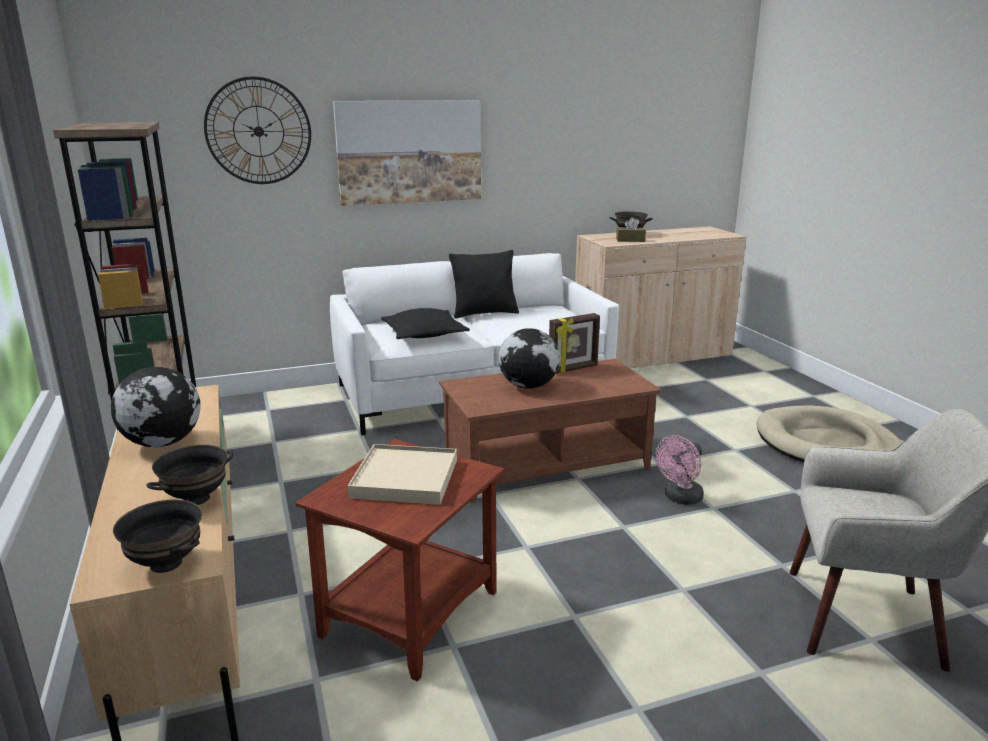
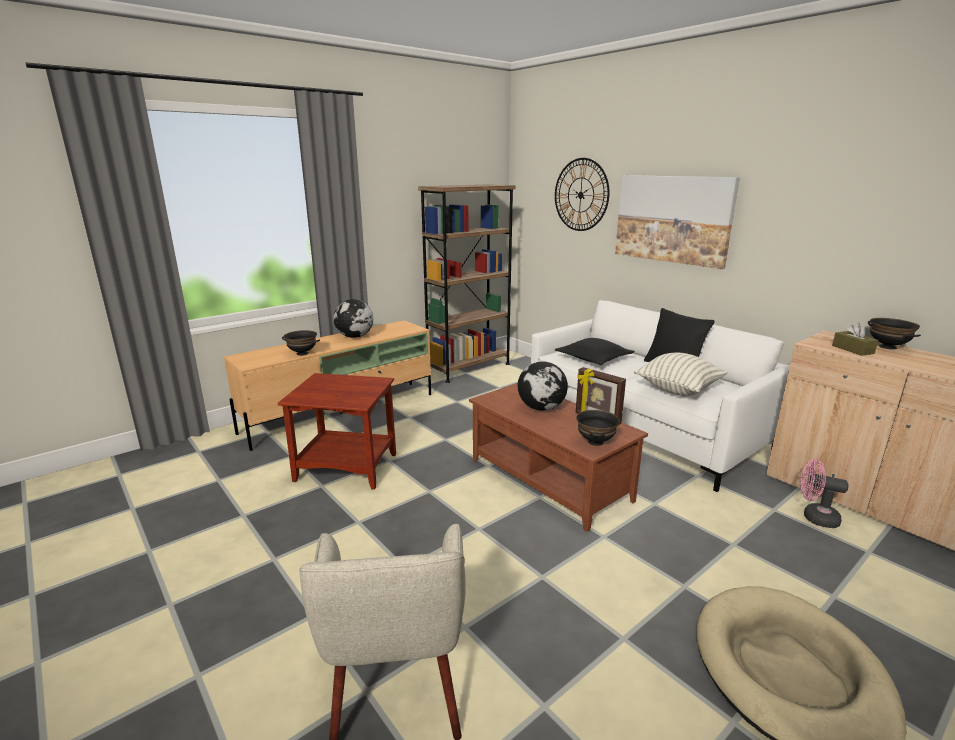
camera: 70 degrees right, 0 degrees up
(167, 563) = (249, 361): black bowl -> black bowl (596, 442)
(405, 479) = (344, 388): beige tray -> none
(541, 324) = (678, 390): none -> pillow
(680, 498) = (545, 554): pink fan -> pink fan (814, 517)

